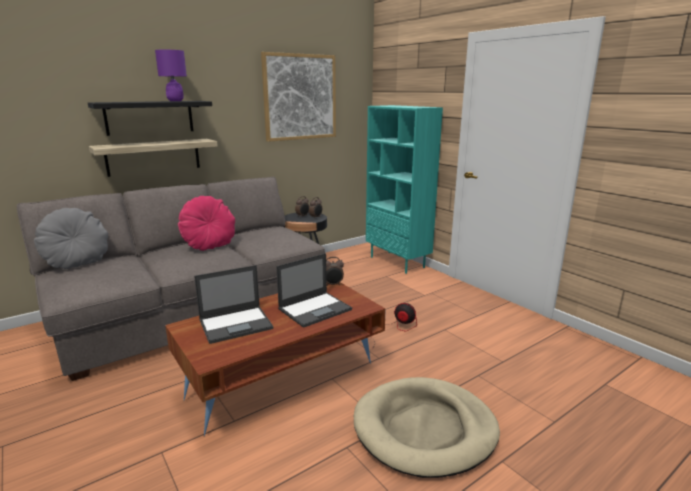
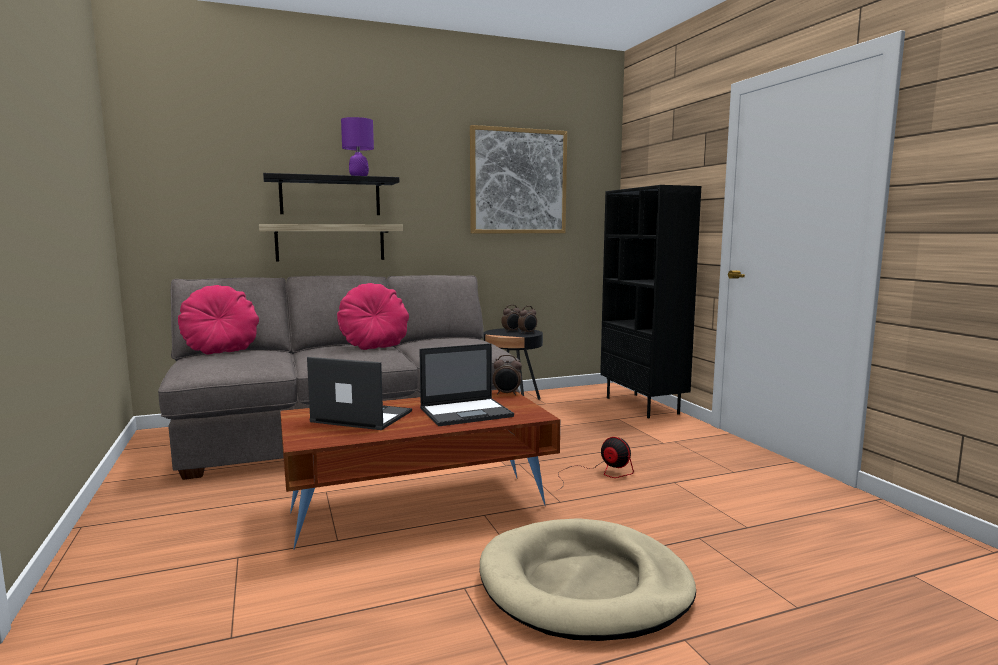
camera: 15 degrees right, 10 degrees down
(78, 264) = (221, 352): grey pillow -> pink pillow
(236, 324) = (360, 416): laptop -> laptop turned 150 degrees counterclockwise
(398, 262) = (643, 406): turquoise bookcase -> black bookcase

